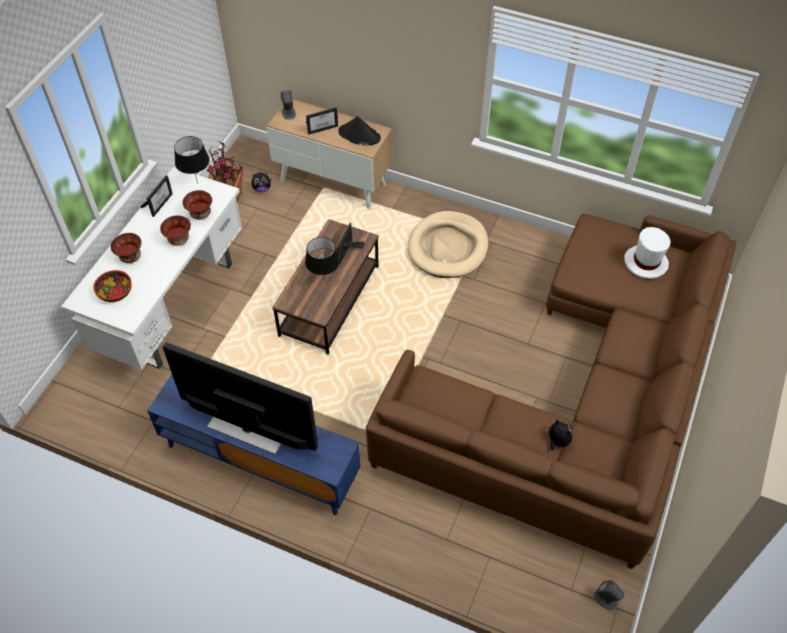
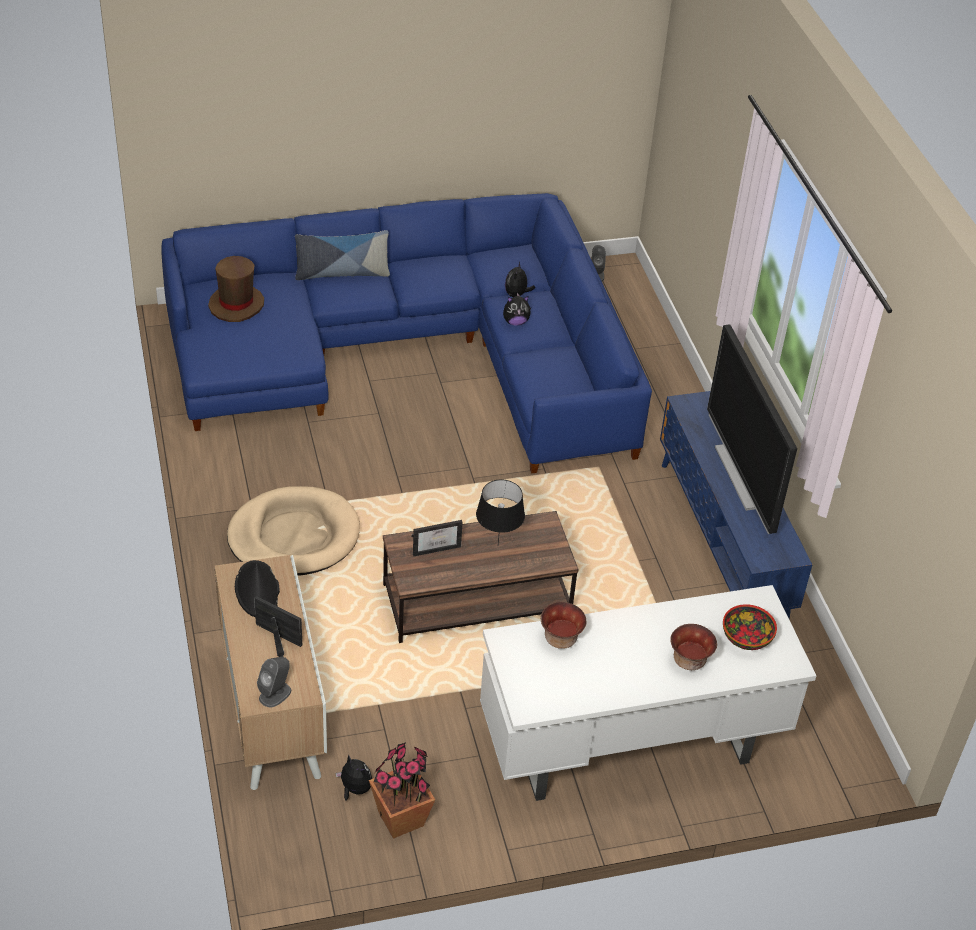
camera: 130 degrees left, 10 degrees down
(159, 203) = (586, 693): picture frame -> none
(179, 239) = (618, 633): bowl -> none
(197, 183) = (516, 678): black table lamp -> none
(522, 416) = (515, 322): none -> plush toy
(581, 397) = (410, 353): brown sofa -> blue sofa
(645, 263) = (236, 304): white hat -> brown hat
(651, 342) = (342, 273): none -> pillow

